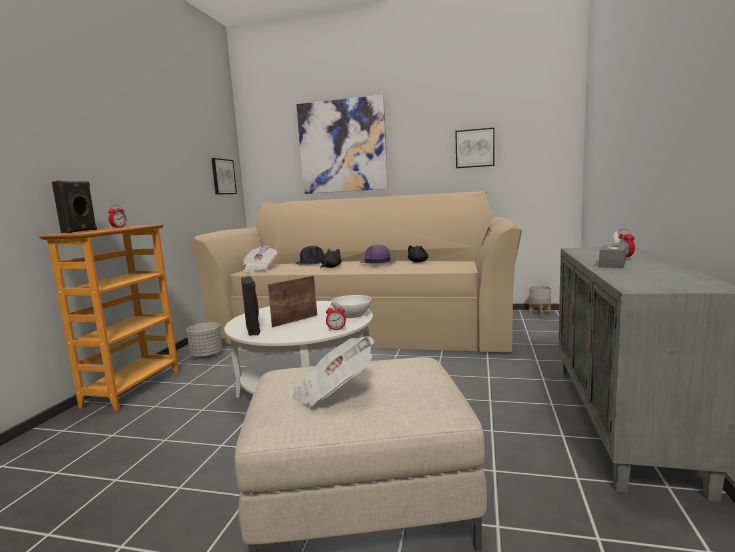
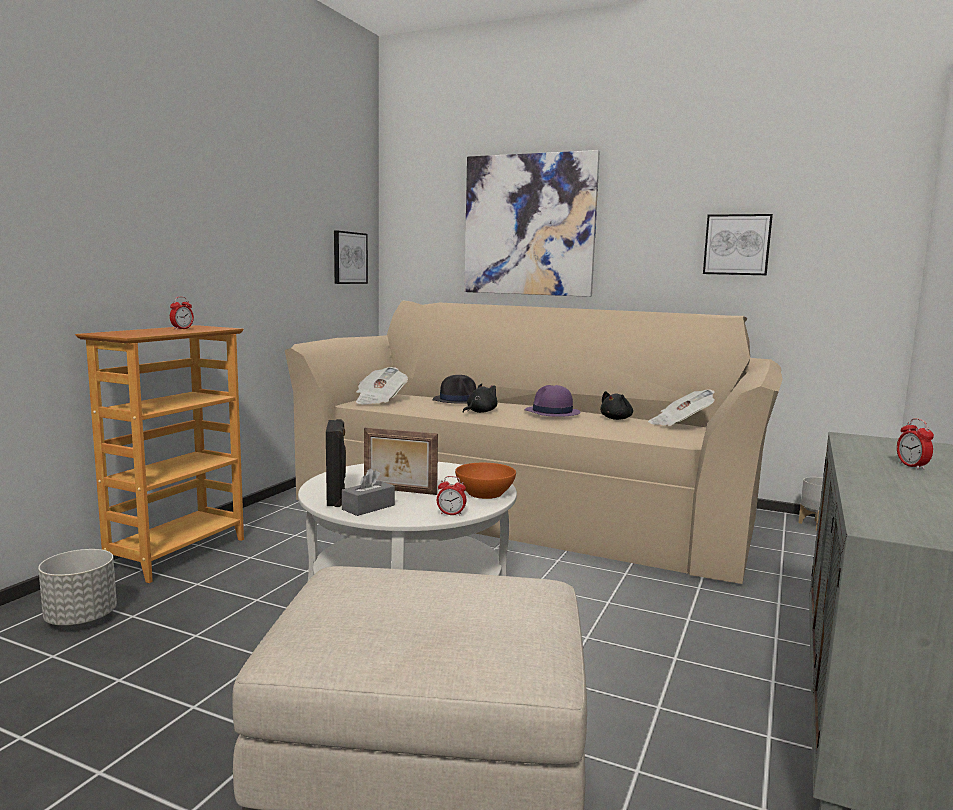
camera: 10 degrees right, 0 degrees up
(80, 231) = (130, 331): black speaker -> none
(207, 355) = (288, 519): grey planter -> grey planter (82, 619)
(294, 320) = (399, 491): picture frame -> picture frame turned 135 degrees counterclockwise
(332, 392) = (393, 615): newspaper -> newspaper (680, 424)
(352, 315) = (485, 493): white bowl -> orange bowl
(612, 264) = (884, 476): grey tissue box -> grey tissue box (368, 507)

